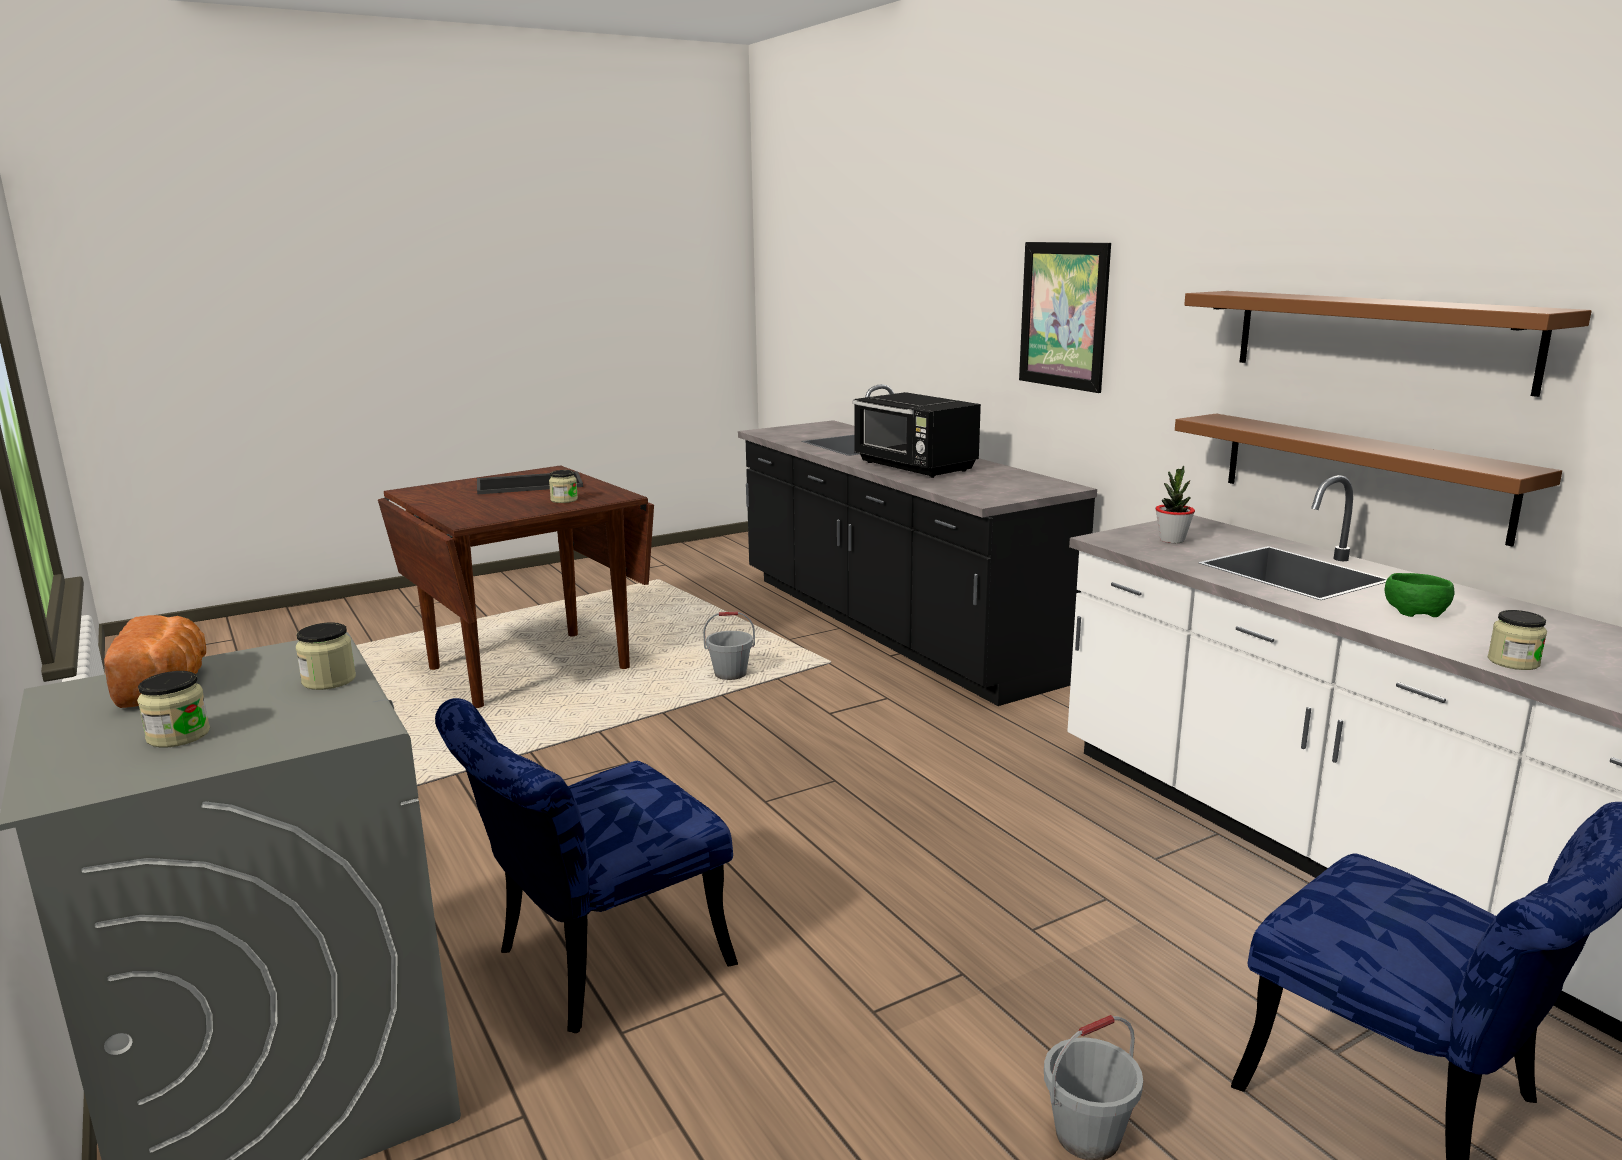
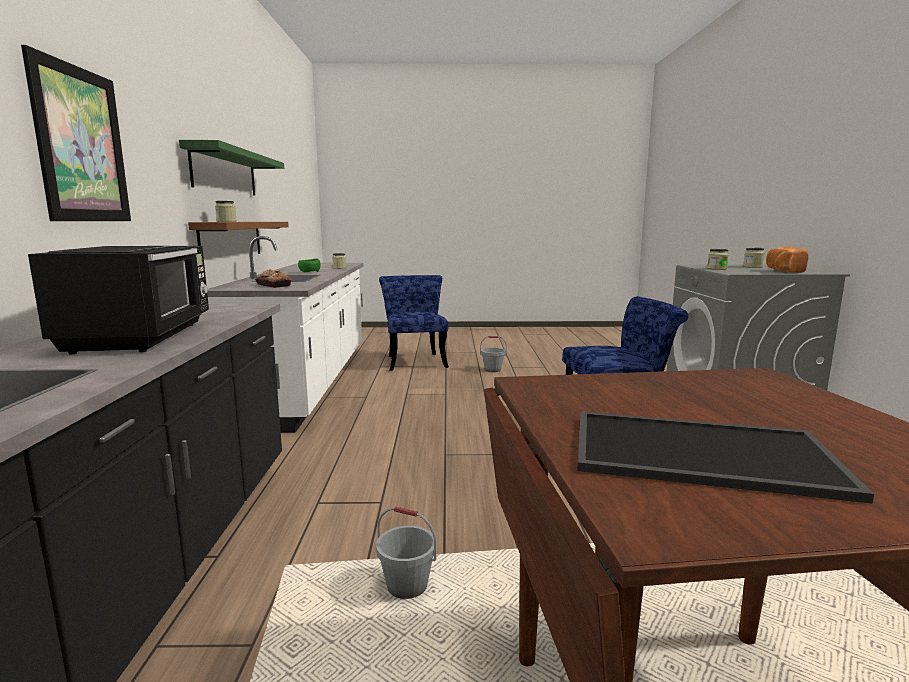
camera: 150 degrees left, 5 degrees down
(564, 500) = (621, 390): jar -> jar (226, 221)
(1172, 540) = (273, 285): potted plant -> bread
(1378, 338) = (225, 172): brown shelf -> green shelf

